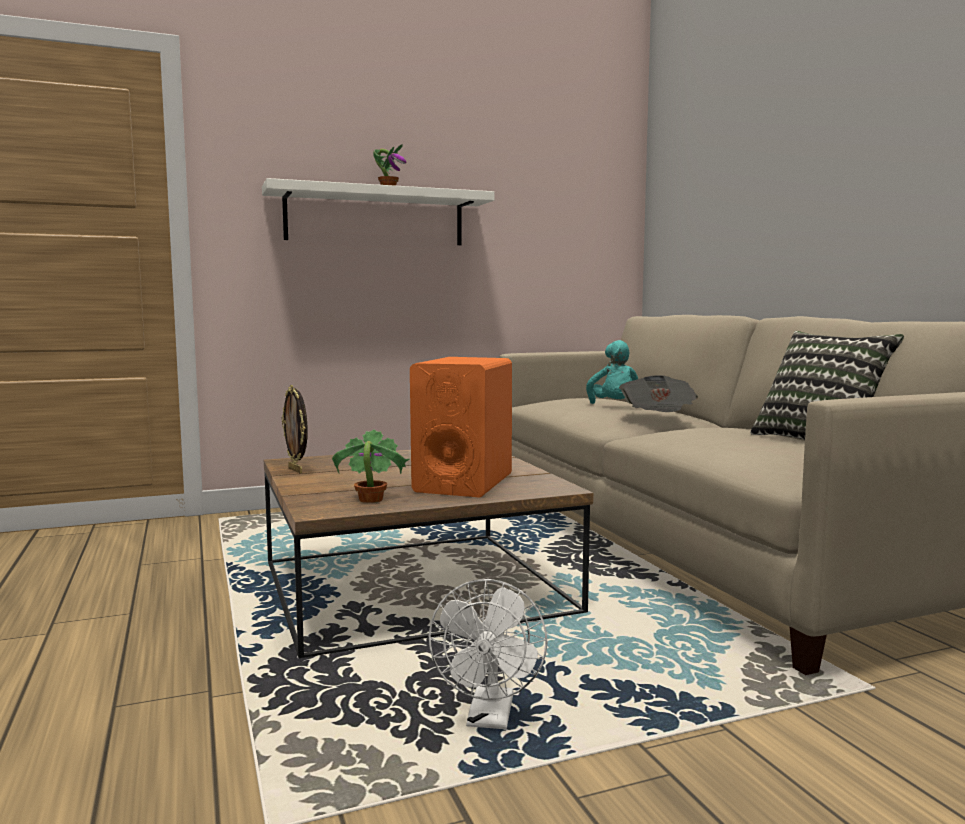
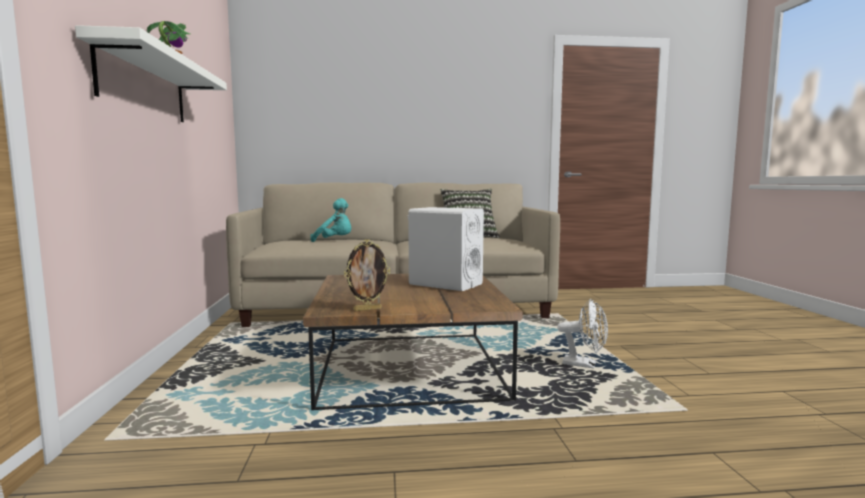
camera: 75 degrees left, 0 degrees up
(370, 500) = (476, 298): potted plant -> none
(463, 483) = (445, 284): orange speaker -> white speaker
(658, 416) = (382, 240): newspaper -> none

